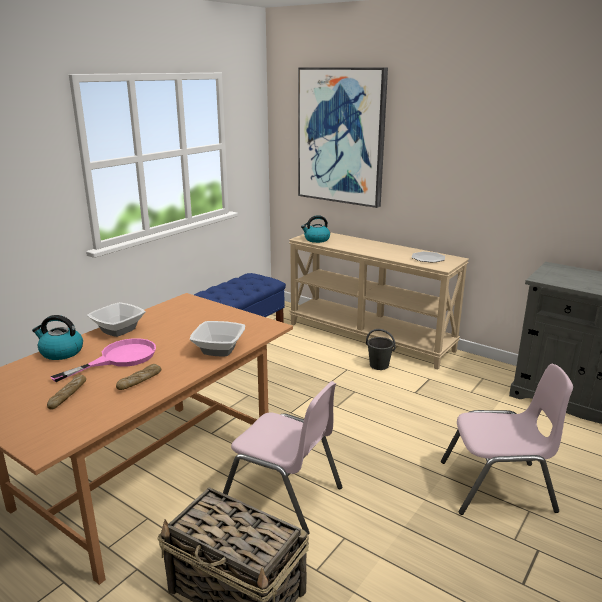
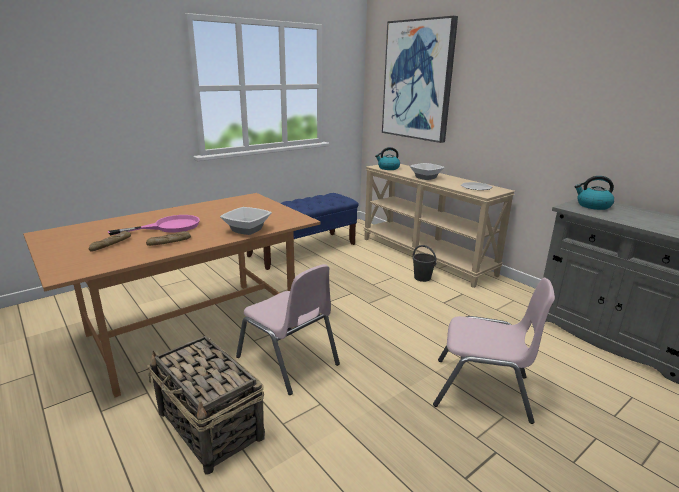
camera: 15 degrees right, 0 degrees up
(61, 352) = (132, 218): kettle -> kettle (592, 206)
(119, 330) = (186, 210): bowl -> bowl (426, 177)

